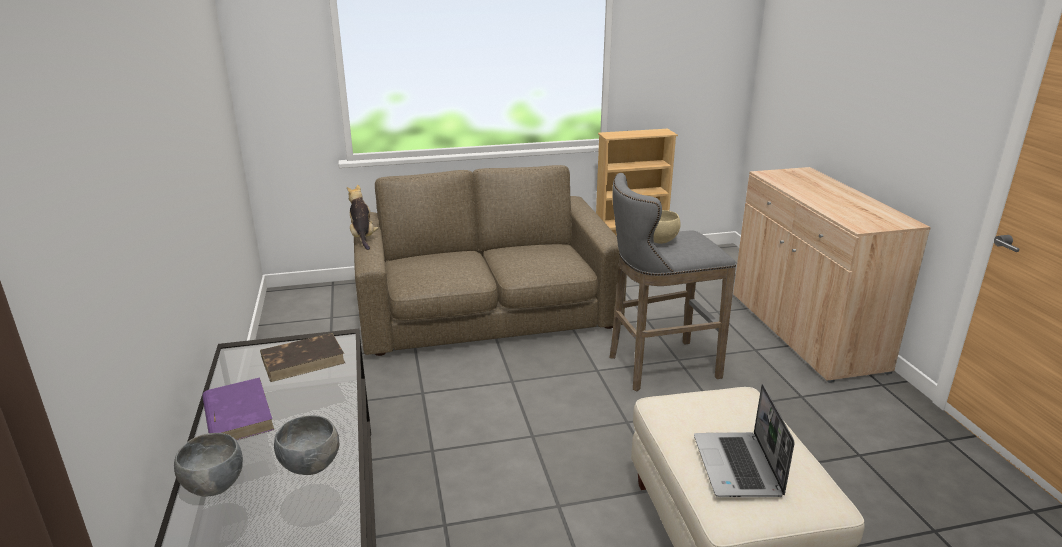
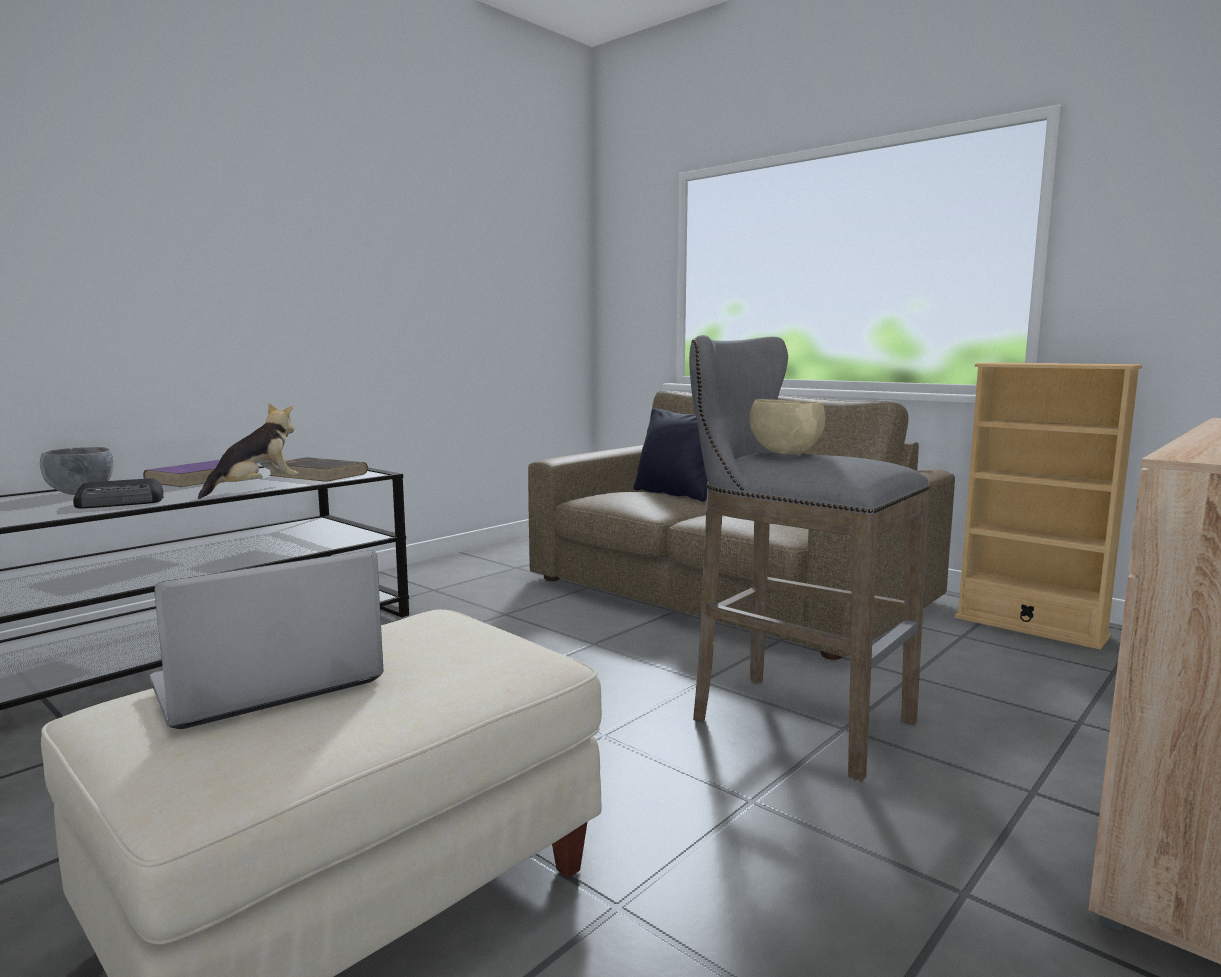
camera: 55 degrees right, 15 degrees down
(310, 465) = (121, 502): grey bowl -> radio
(363, 237) = (606, 449): plush toy -> plush toy (256, 489)
(436, 257) = (676, 494): none -> black pillow

